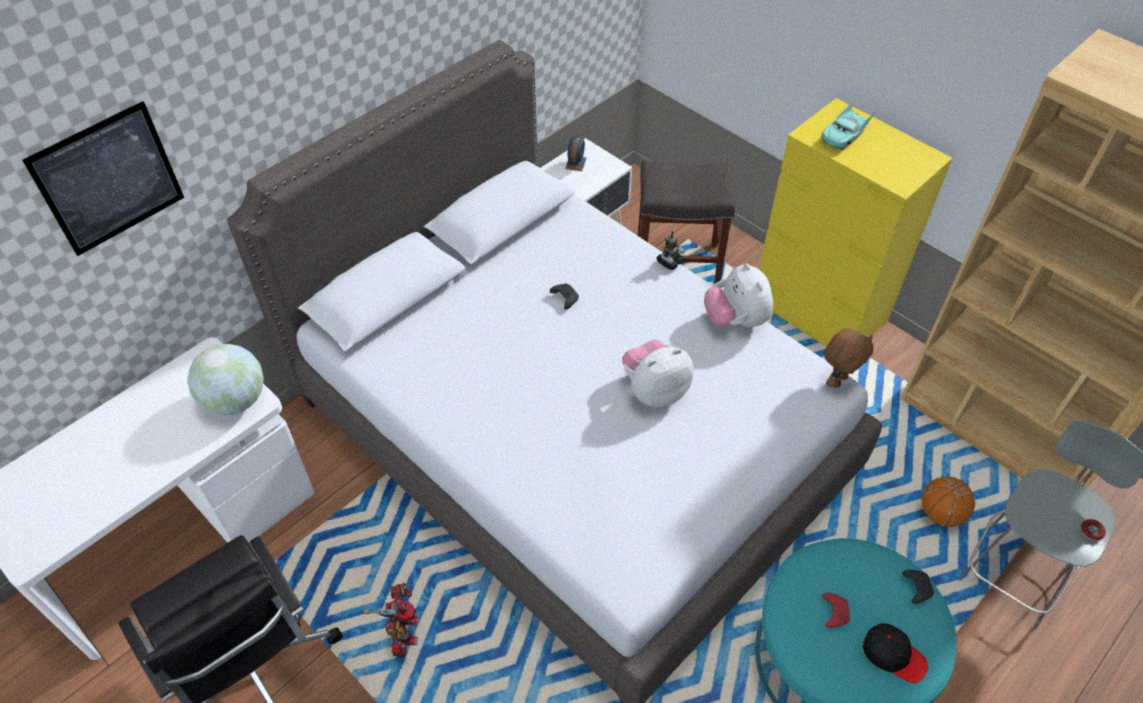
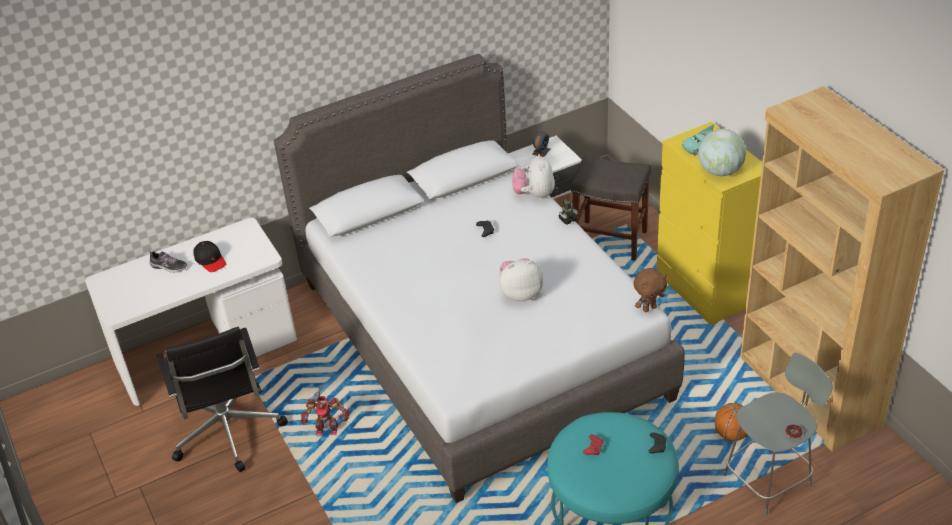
camera: 20 degrees right, 10 degrees down
(98, 449) = (169, 266): none -> shoe
(108, 179) = (209, 102): picture -> none
(235, 400) = (255, 254): globe -> globe (720, 171)
(404, 631) = (327, 429): toy robot -> toy robot turned 75 degrees clockwise
(735, 320) = (596, 261): plush toy -> plush toy (534, 194)
(893, 655) = (621, 477): black cap -> black cap (210, 260)

